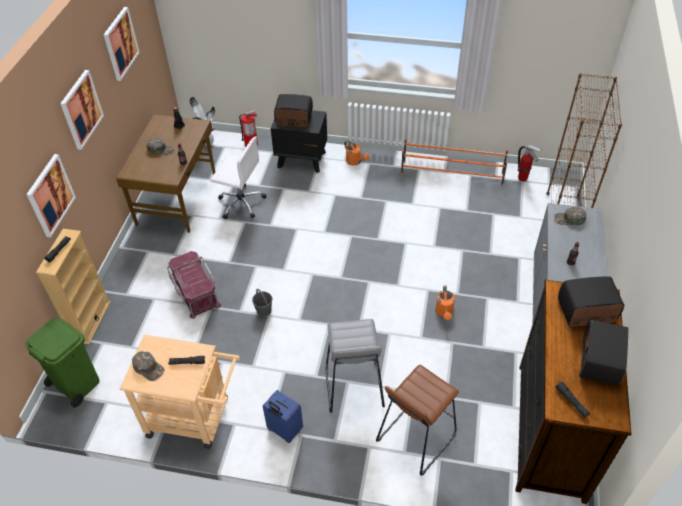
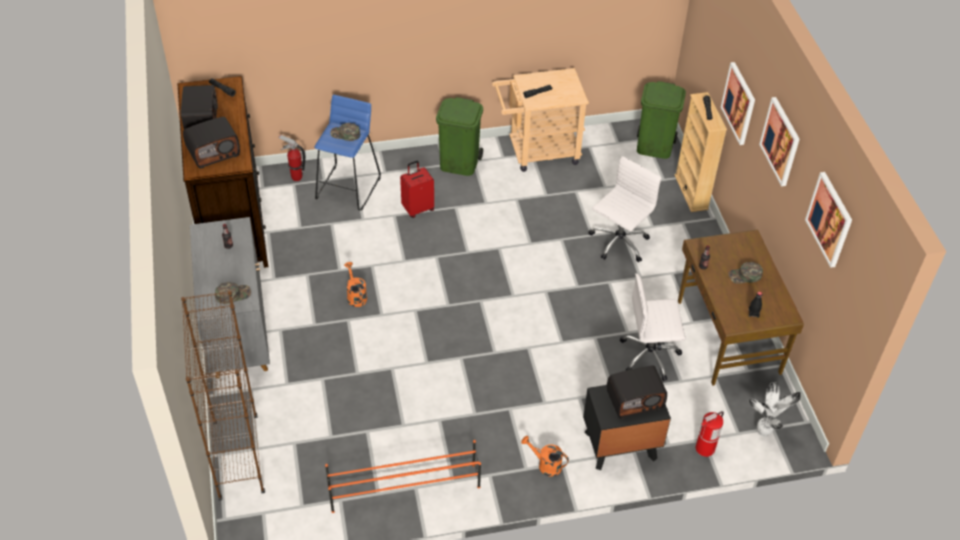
camera: 155 degrees right, 0 degrees up
(149, 368) = (564, 83): green cap -> green cap (345, 134)
(195, 292) = (618, 243): red storage box -> white office chair
(264, 311) = (538, 246): grey bucket -> none
(284, 430) = (459, 164): blue suitcase -> green trash can
(353, 386) = (418, 208): grey stool -> red suitcase
(415, 437) = (348, 188): brown stool -> blue stool
(523, 179) = (301, 510): fire extinguisher -> fire extinguisher (296, 177)

